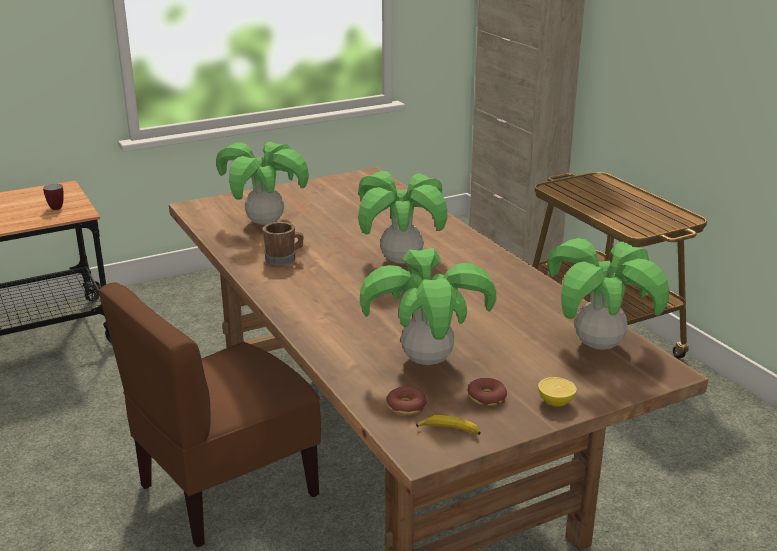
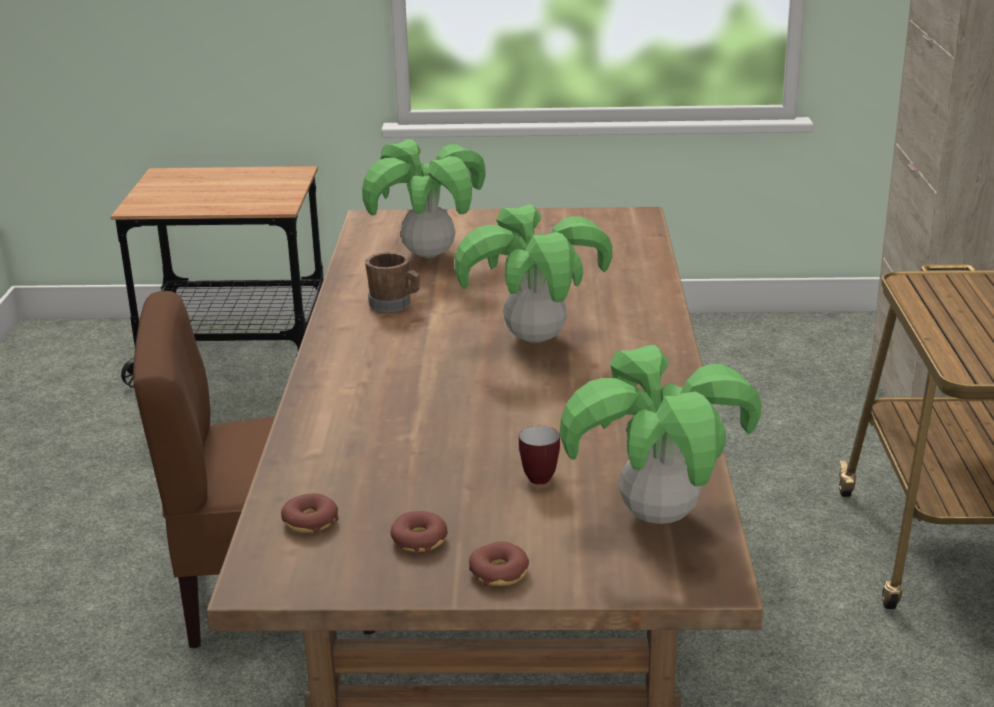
camera: 30 degrees right, 0 degrees up
(56, 207) = (262, 195): mug -> mug (541, 476)
(428, 360) = (407, 473): potted plant -> none
(449, 431) = (322, 566): banana -> none
(555, 402) = (499, 573): lemon -> donut

